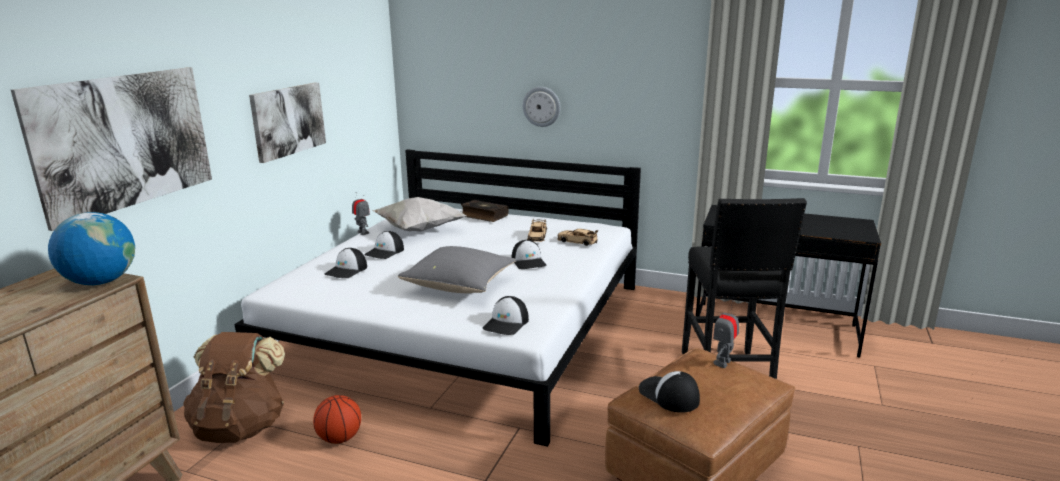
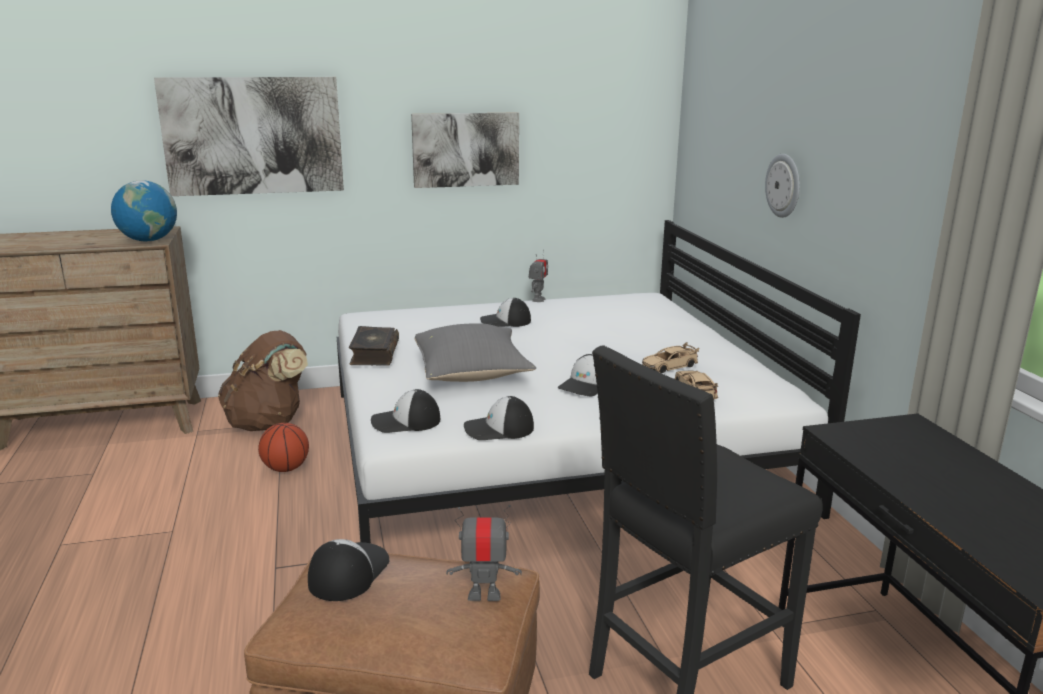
camera: 55 degrees right, 0 degrees up
(347, 270) = (439, 323): cap -> cap (498, 429)
(418, 230) = (585, 315): white pillow -> none
(484, 216) = (682, 327): book -> book (373, 355)

